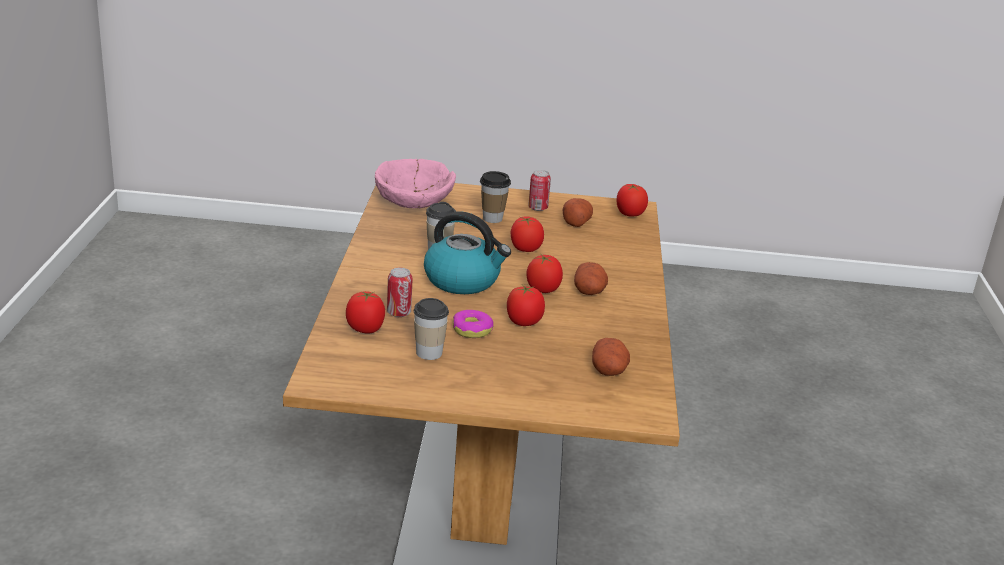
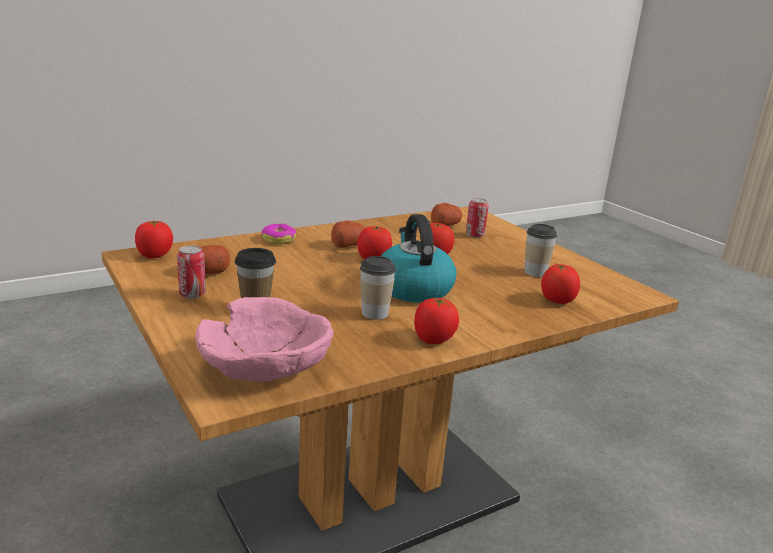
camera: 125 degrees left, 5 degrees down
(399, 313) = (511, 296): can -> can (474, 235)
(472, 330) = (479, 267): donut -> donut (278, 239)
(525, 249) = (307, 279): tomato -> tomato (433, 339)

